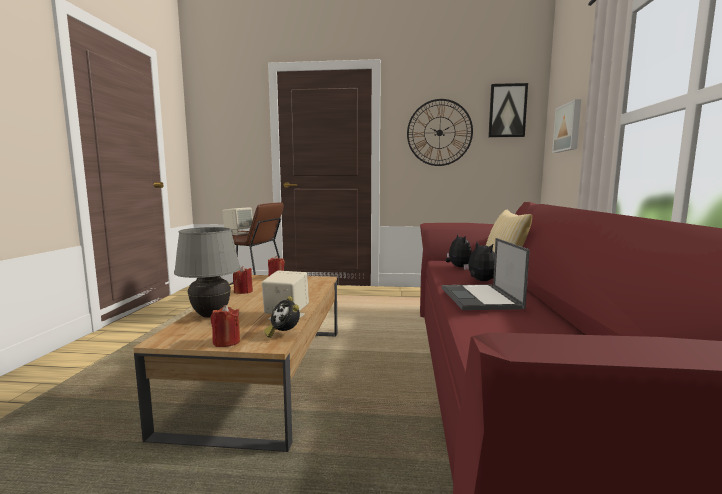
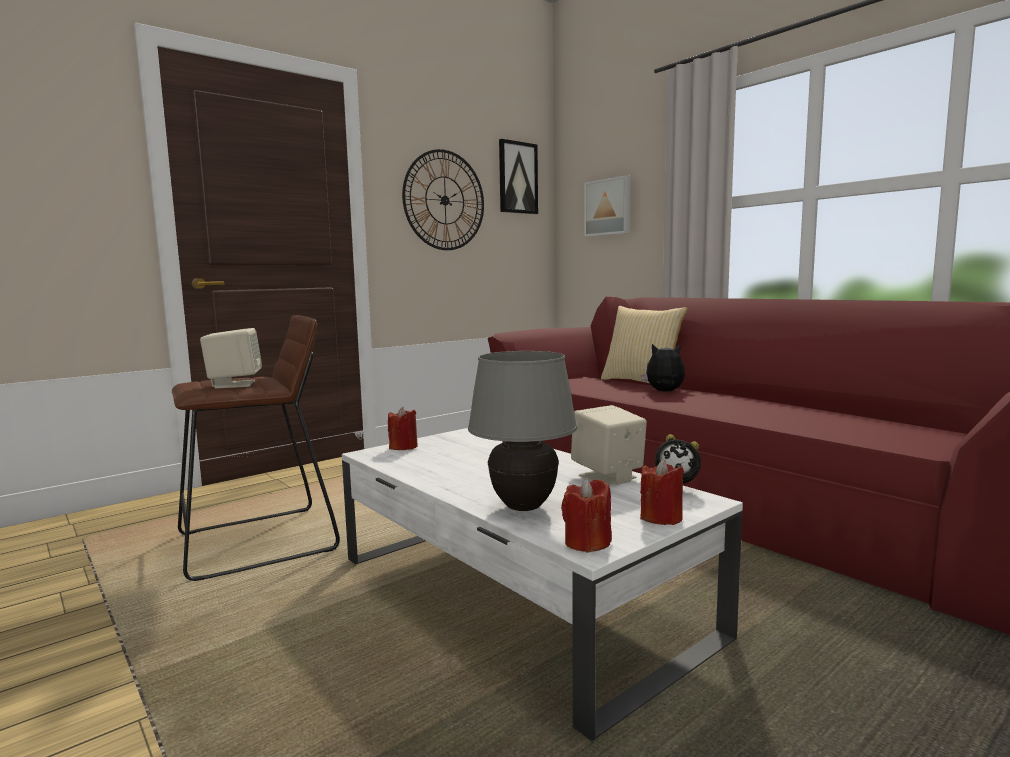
camera: 45 degrees left, 0 degrees up
(243, 292) = (435, 473): red candle -> red candle (587, 543)
(265, 375) = (517, 596): brown coffee table -> white coffee table
(457, 267) = (589, 385): plush toy -> none
(480, 298) = (728, 404): laptop -> none

